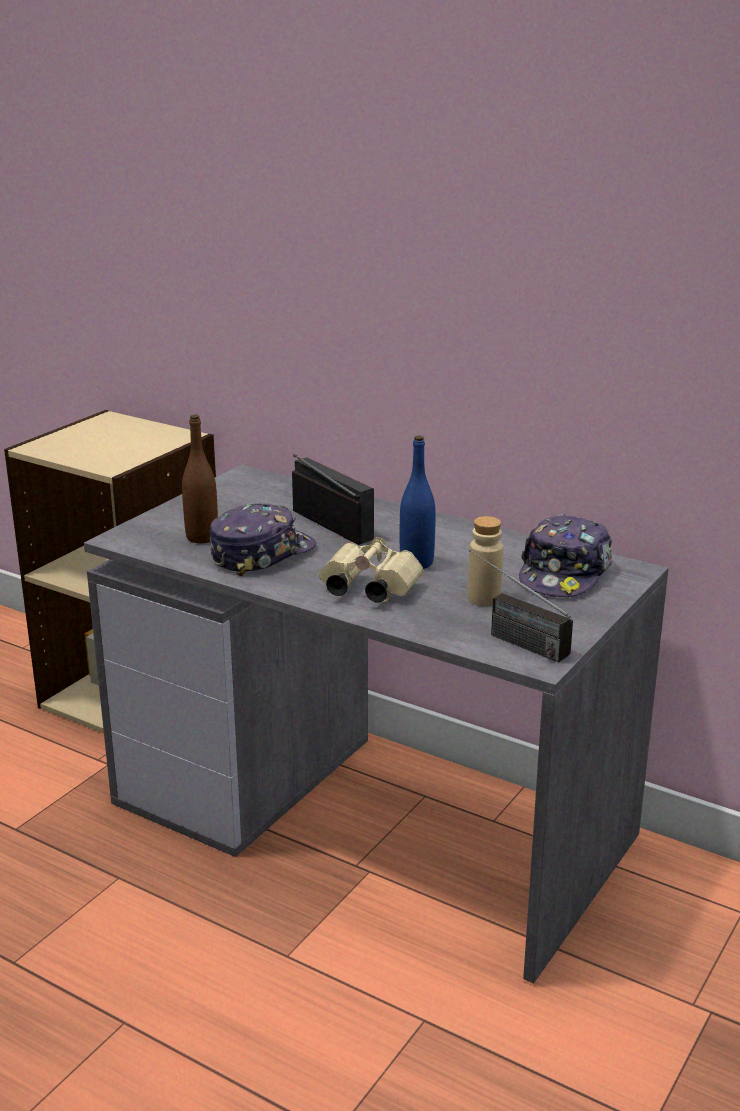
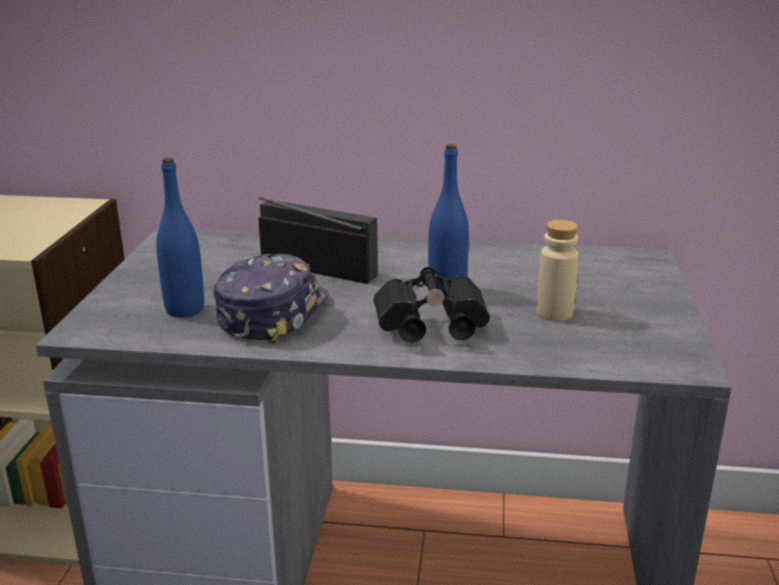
camera: 25 degrees left, 0 degrees up
(202, 537) = (185, 310): brown bottle -> blue bottle
(366, 590) = (428, 329): beige binoculars -> black binoculars
(510, 638) = (629, 348): radio -> none
(565, 573) = (595, 272): cap -> none

